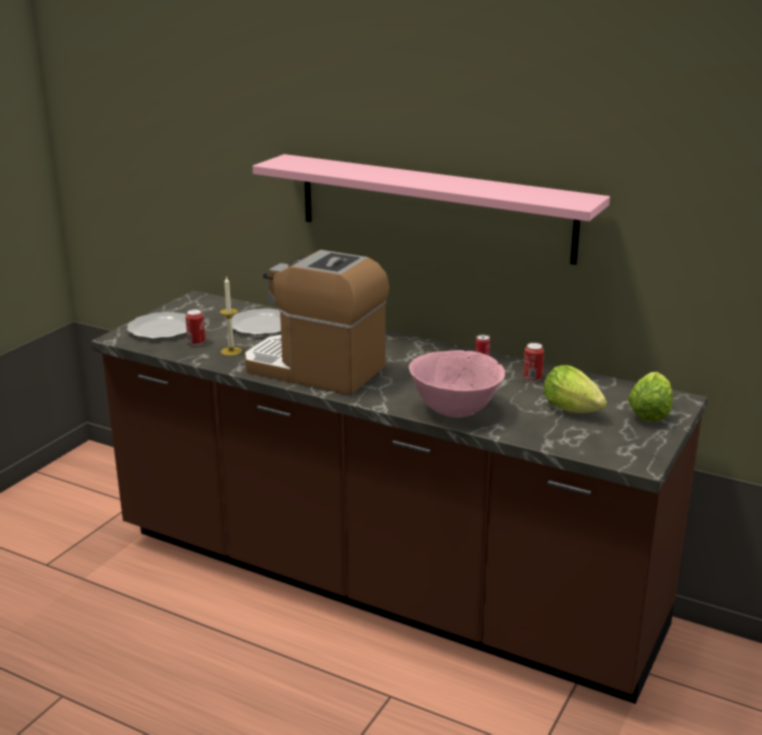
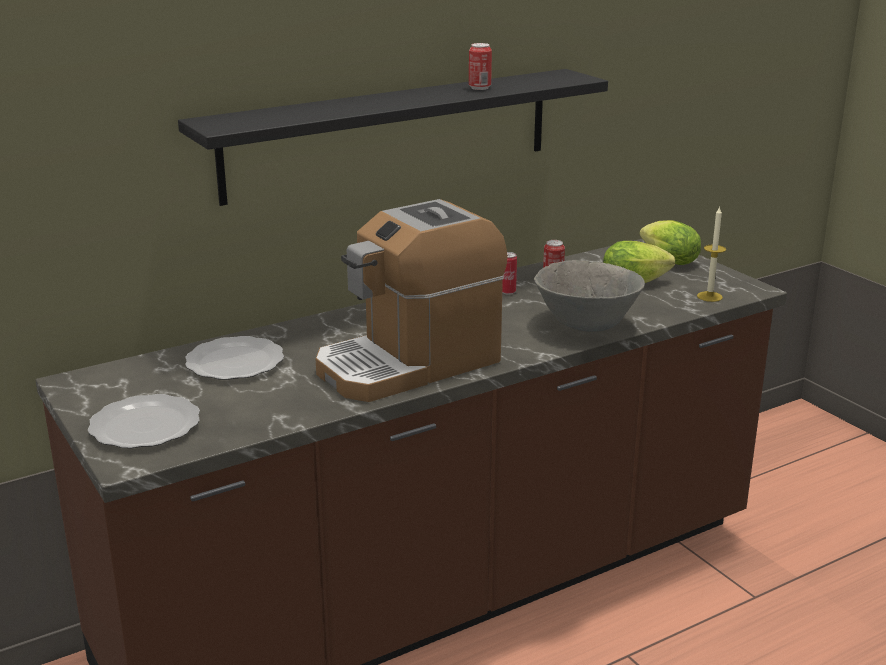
camera: 60 degrees left, 0 degrees up
(196, 343) = (231, 413): can -> can (479, 88)
(231, 351) = (290, 397): candle -> candle (709, 296)
(434, 207) = (390, 134): pink shelf -> black shelf
(454, 410) = (586, 326): pink bowl -> grey bowl

